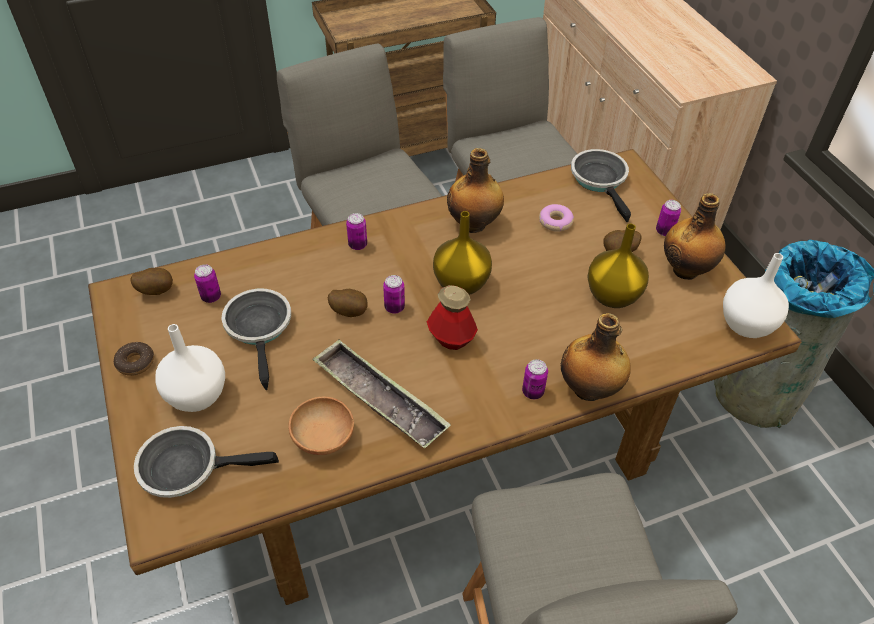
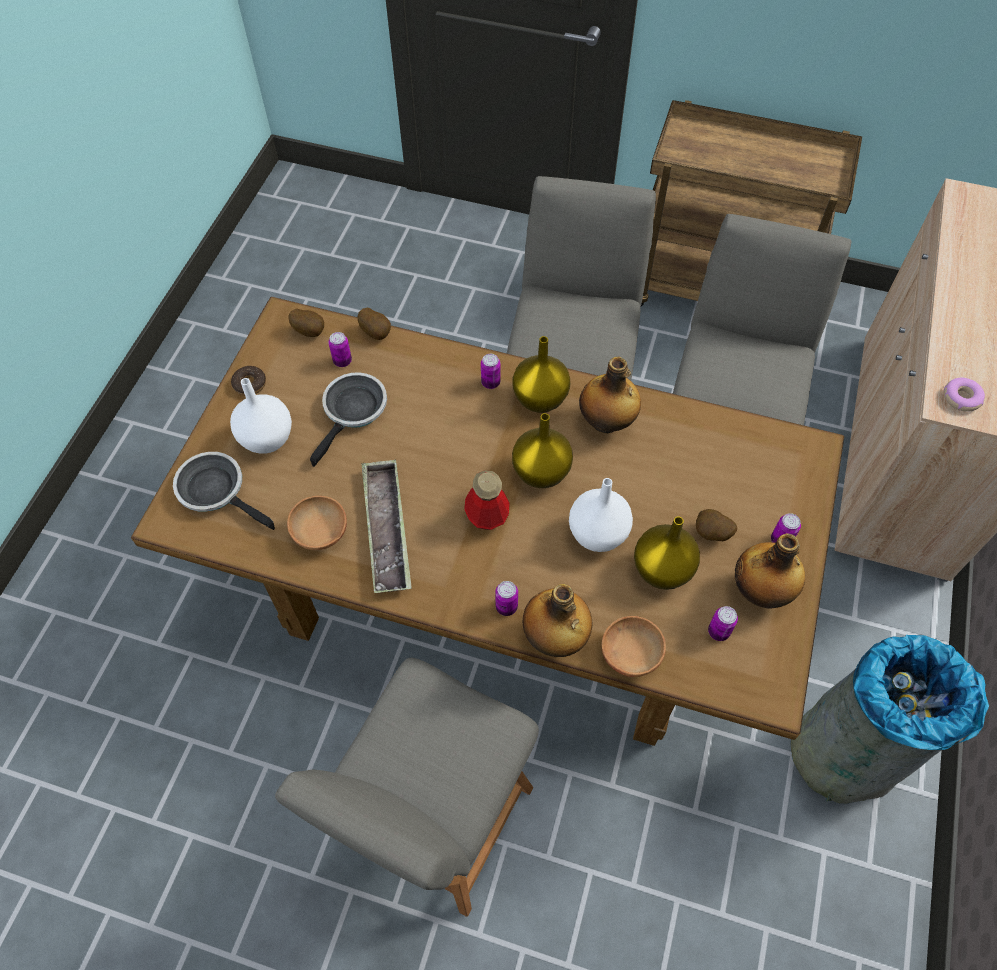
camera: 40 degrees right, 10 degrees up
(349, 311) = (430, 439): potato -> potato (376, 332)
(394, 307) = (468, 459): can -> can (718, 631)
(408, 236) = (539, 400): none -> yellow vase
(555, 222) = (683, 465): donut -> donut (961, 398)
(600, 180) = (771, 450): frying pan -> none
(650, 364) = (629, 653): none -> brown bowl
(747, 324) = (761, 682): white vase -> white vase (599, 534)

